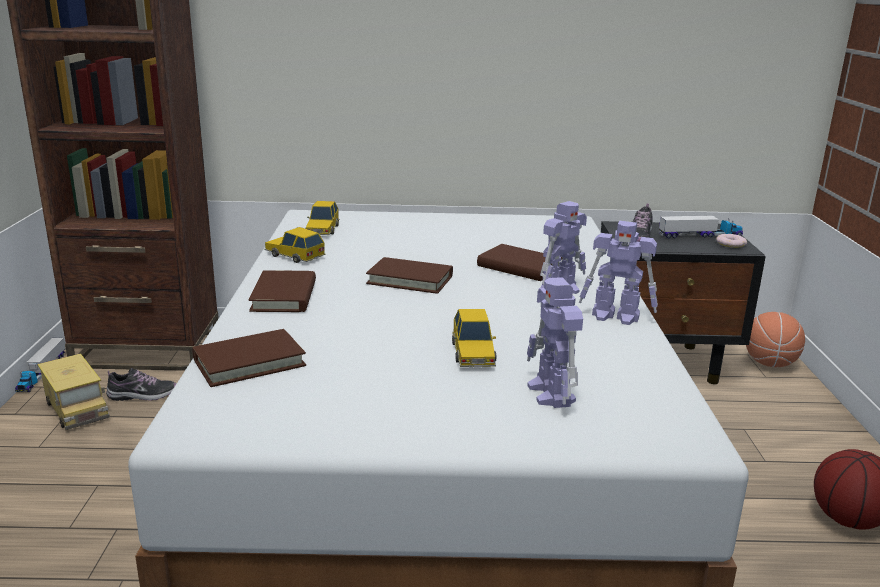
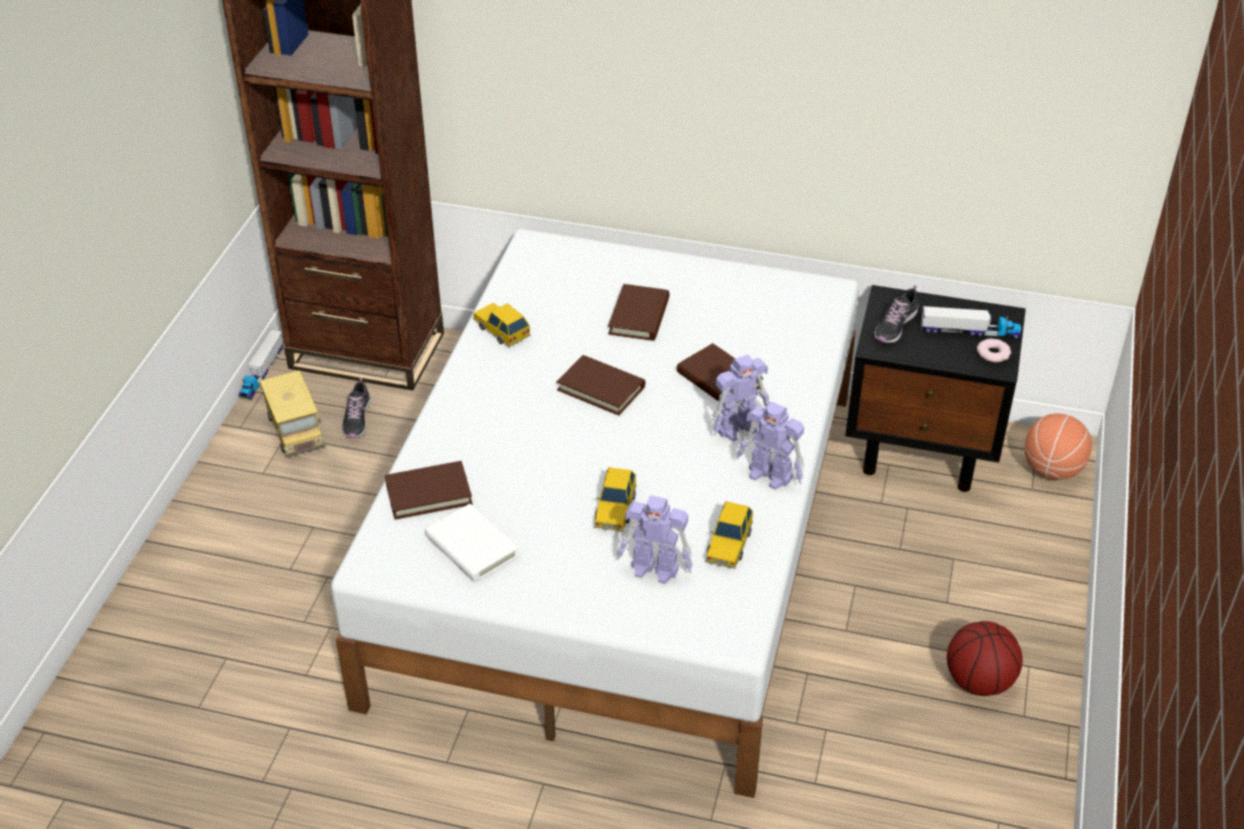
camera: 15 degrees right, 20 degrees up
(142, 395) = (357, 419): shoe -> shoe turned 90 degrees clockwise
(284, 296) = (476, 401): brown book -> brown book (639, 316)
(318, 400) = (472, 547): none -> white book
(322, 230) = (542, 280): toy car -> toy car (728, 544)
(551, 394) = (655, 569): toy robot -> toy robot turned 75 degrees counterclockwise

